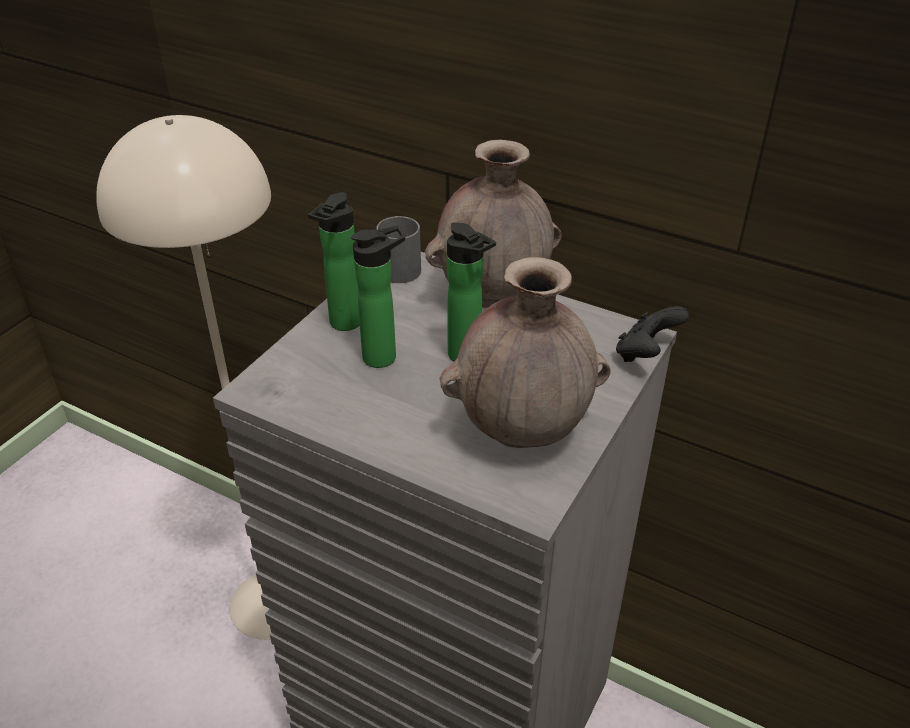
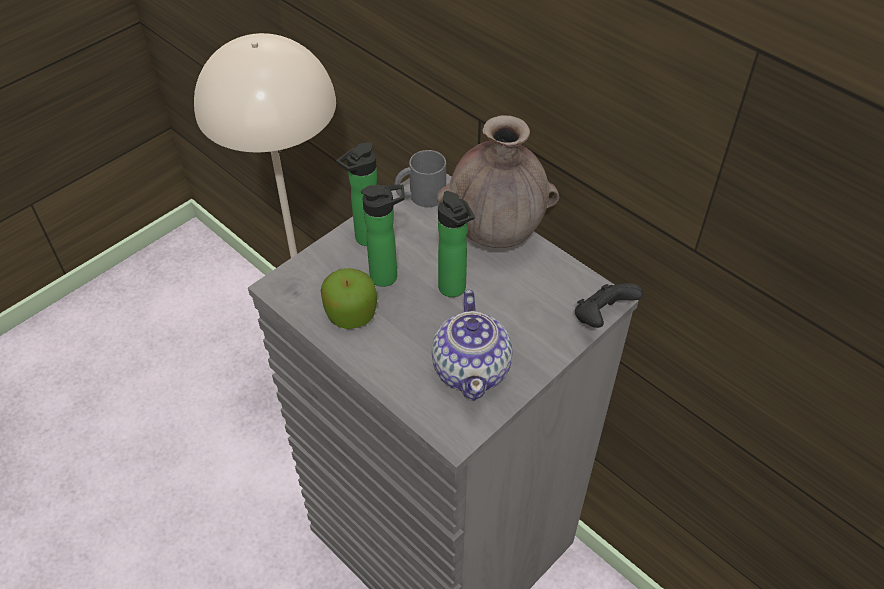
camera: 15 degrees right, 10 degrees up
(353, 401) = (351, 313): none -> apple
(523, 431) = (472, 369): brown vase -> teapot

